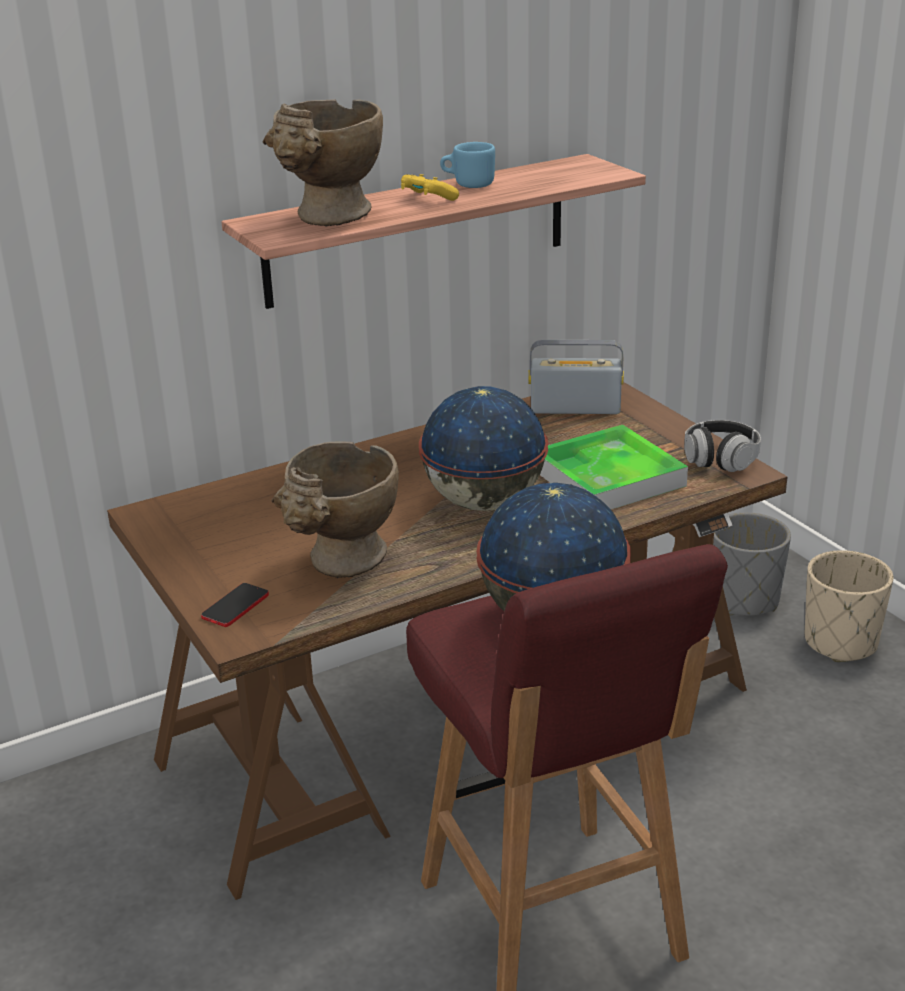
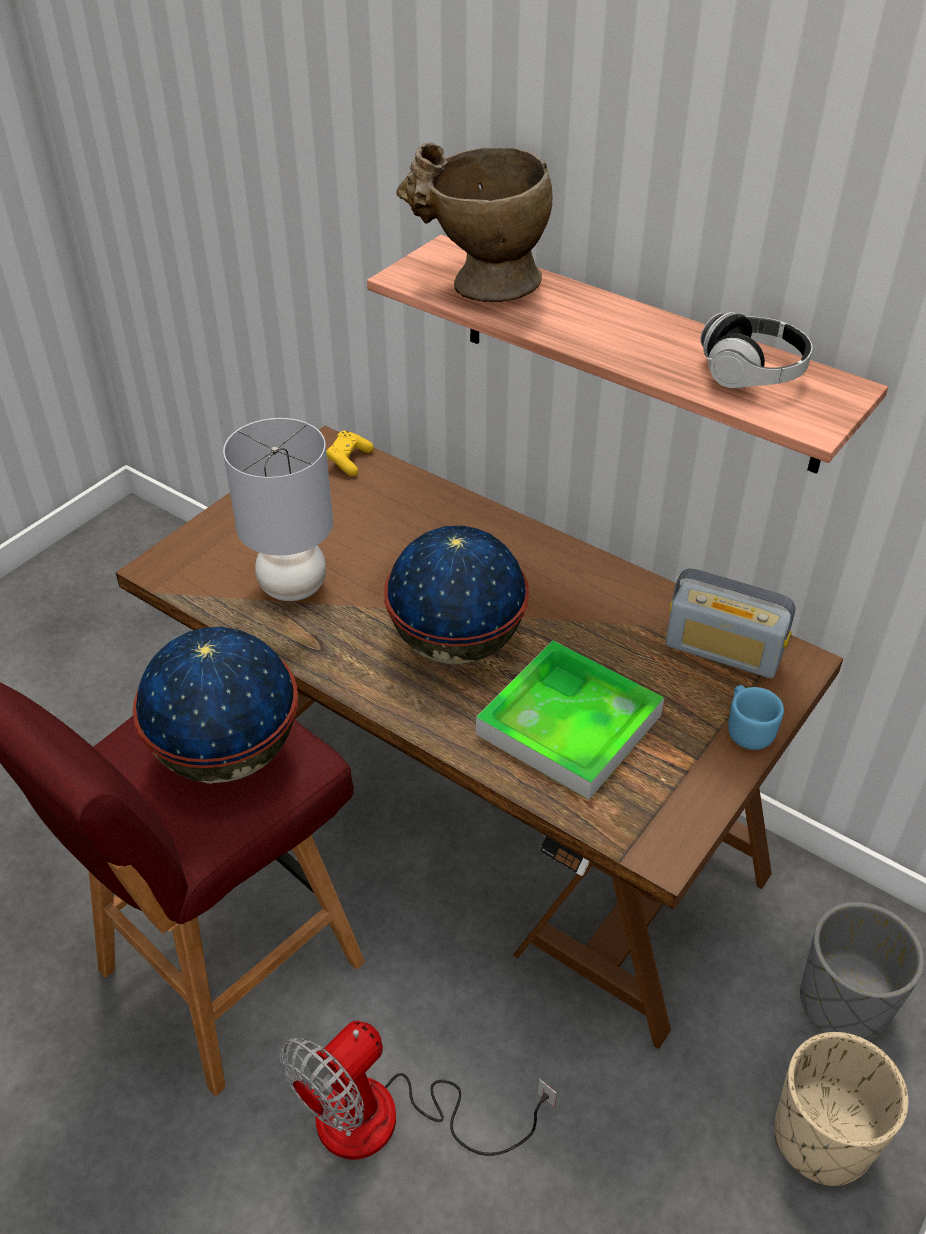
camera: 65 degrees right, 15 degrees up
(235, 606) = (201, 550): phone -> none
(342, 565) = (293, 587): beige vase -> grey table lamp
(427, 199) = (592, 323): yellow game controller -> yellow game controller (349, 461)
(468, 184) = (669, 334): blue mug -> blue mug (747, 729)
(575, 408) = (723, 651): radio -> radio turned 135 degrees clockwise
(720, 459) = (678, 817): headphones -> headphones (752, 373)
(754, 849) = (388, 1120): none -> fan

